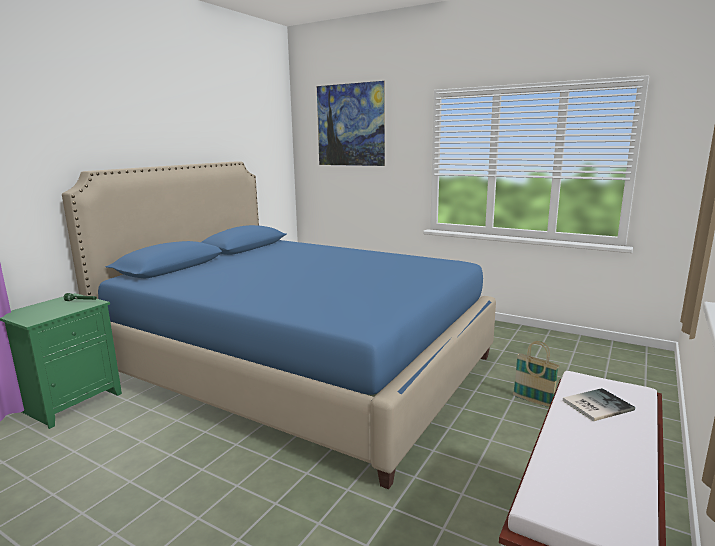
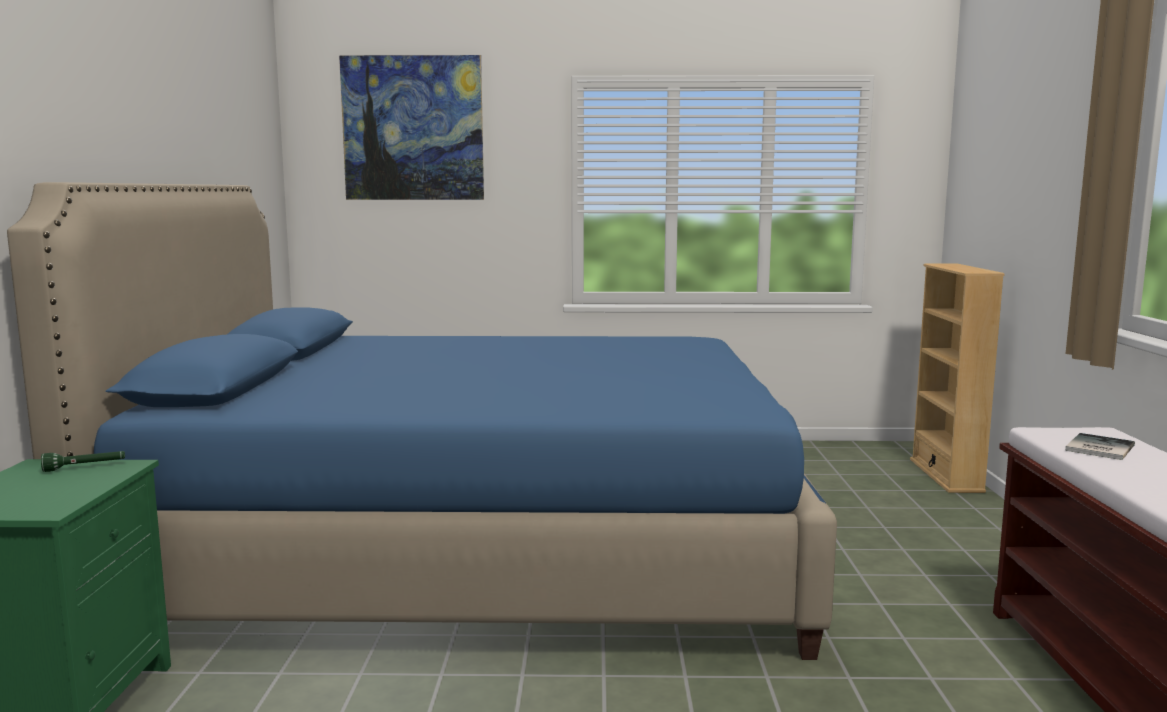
camera: 30 degrees left, 5 degrees down
(533, 401) = (851, 522): basket -> none
(654, 382) = (946, 475): none -> beige bookcase

